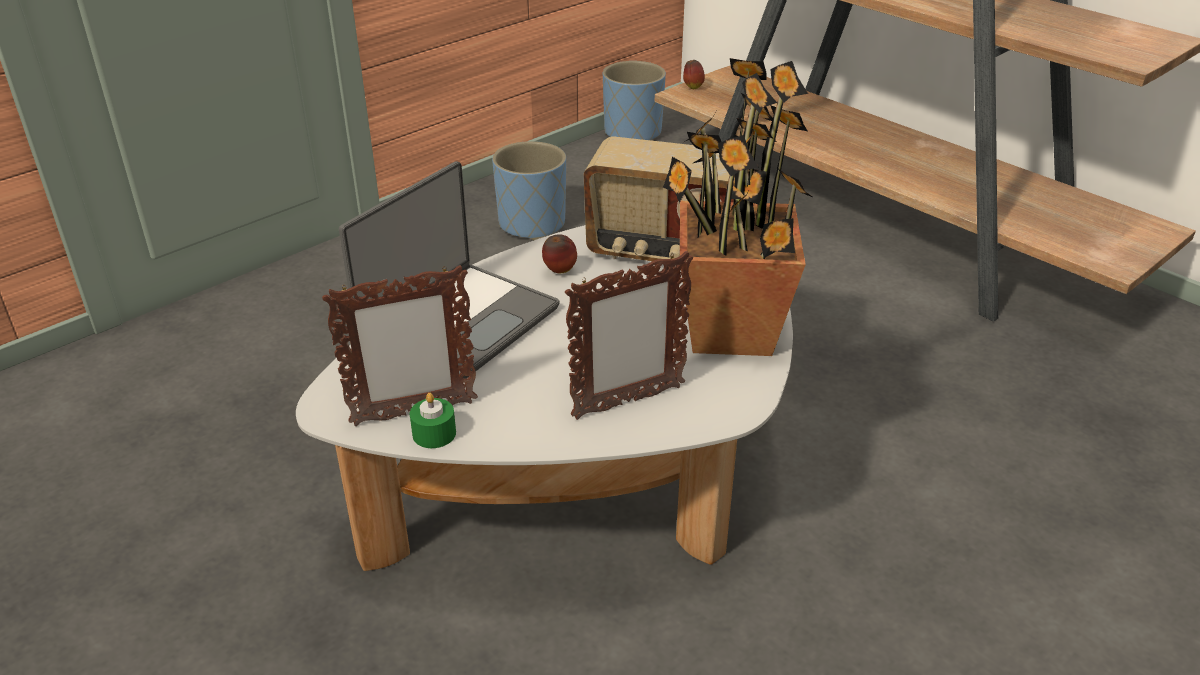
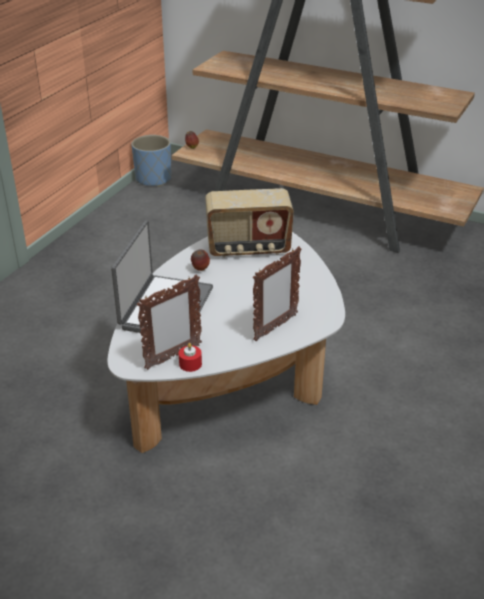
camera: 20 degrees left, 0 degrees up
(434, 433) = (190, 364): green candle -> red candle
(532, 224) = (124, 246): blue planter -> none
(728, 332) = (303, 283): potted plant -> none

